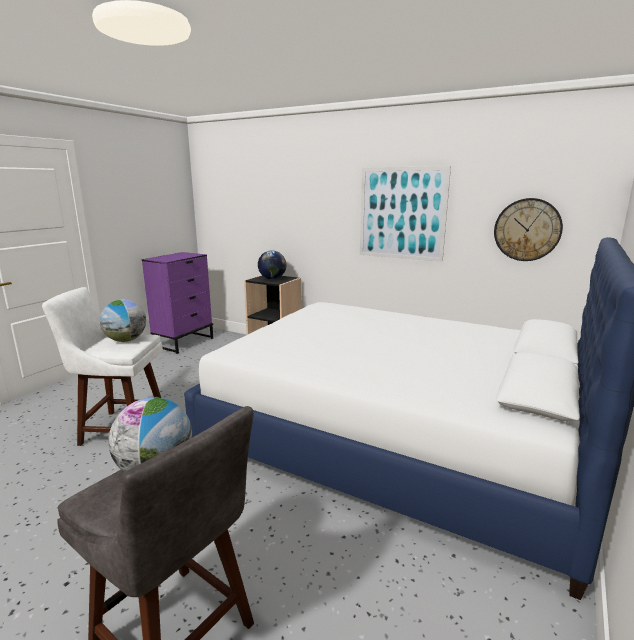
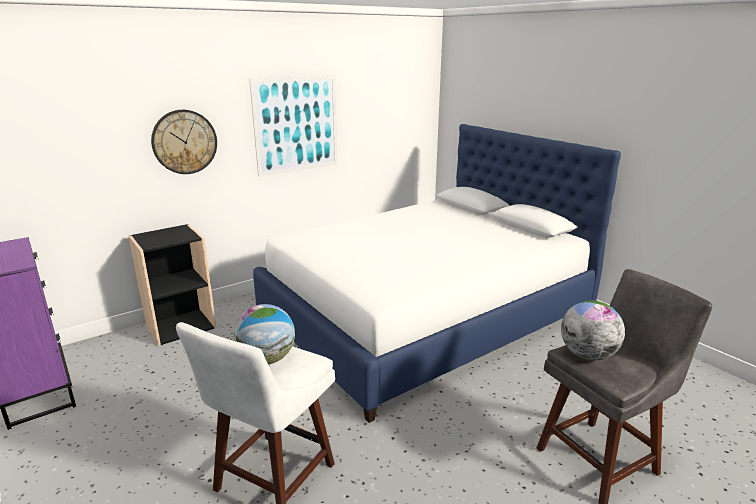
camera: 65 degrees left, 5 degrees up
(272, 279) = (166, 236): globe -> none
(527, 229) = (391, 124): wall clock -> wall clock (184, 142)

